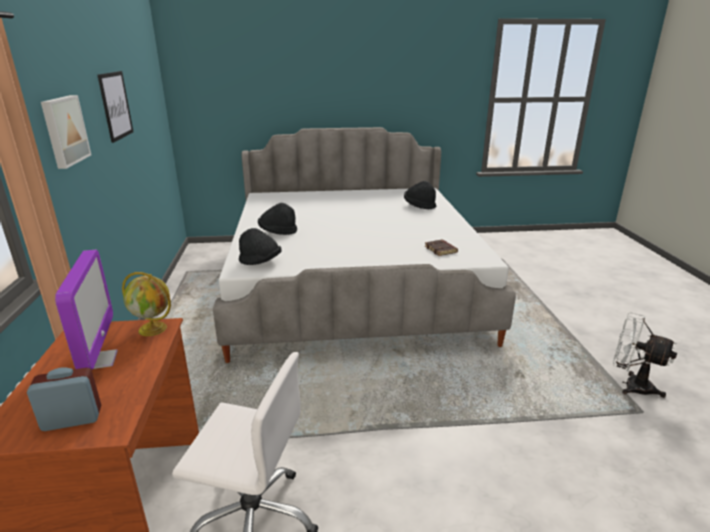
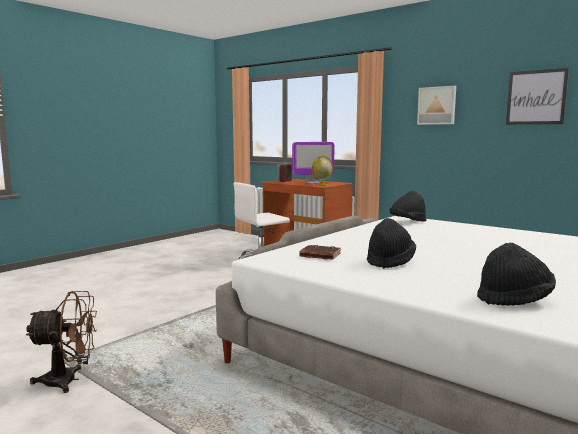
camera: 135 degrees right, 15 degrees down
(98, 360) = (312, 182): monitor -> monitor turned 45 degrees counterclockwise
(277, 232) = (477, 233): black hat -> black hat (390, 261)
(630, 385) = (69, 380): white fan -> brown fan

